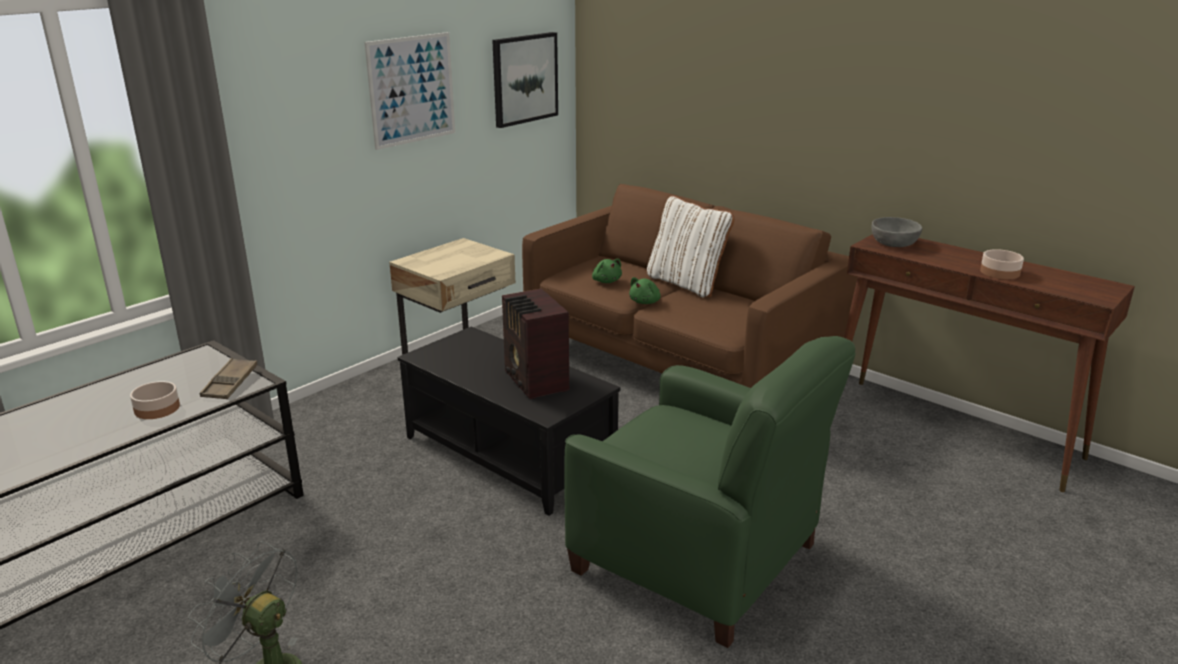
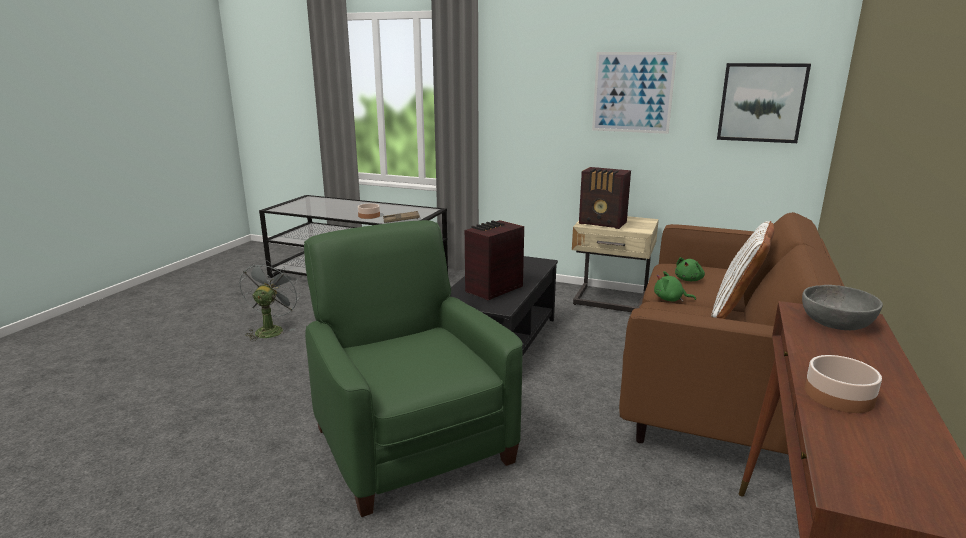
camera: 70 degrees right, 5 degrees down
(449, 264) = (603, 223): none -> radio
(698, 559) = (411, 443): green armchair -> green armchair turned 135 degrees clockwise

